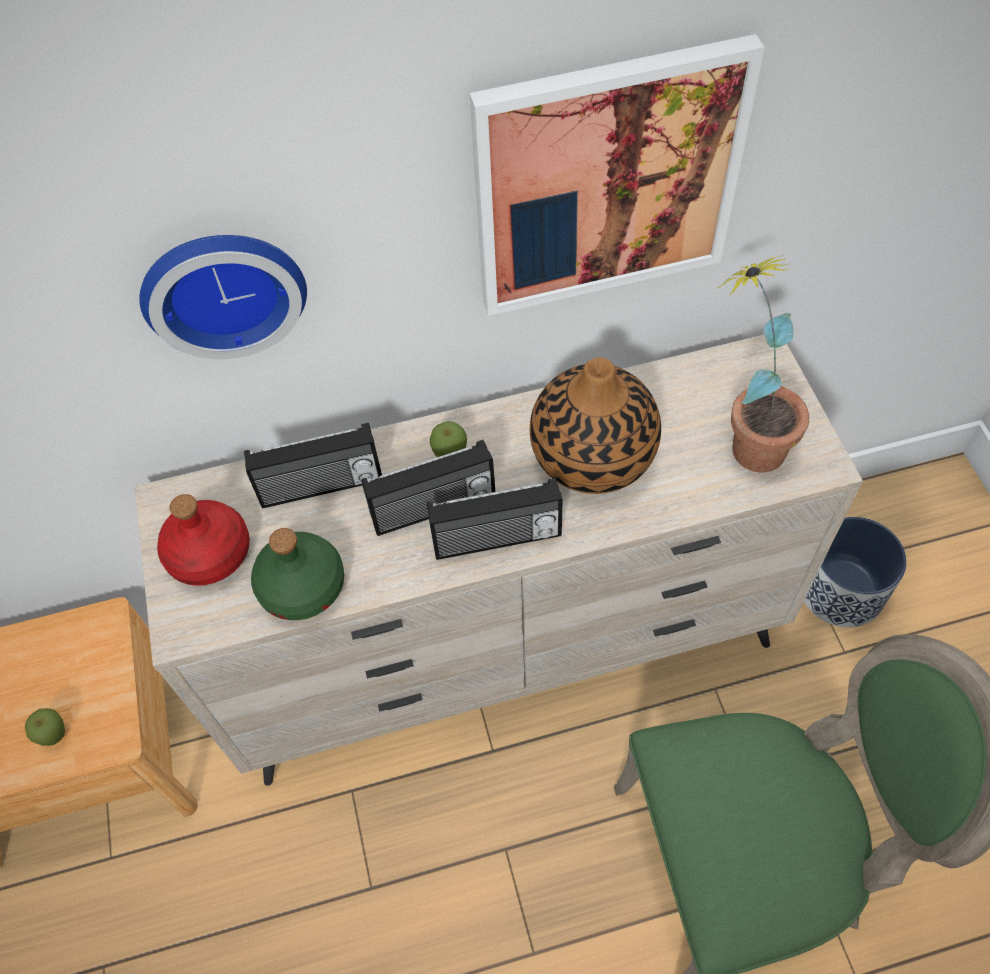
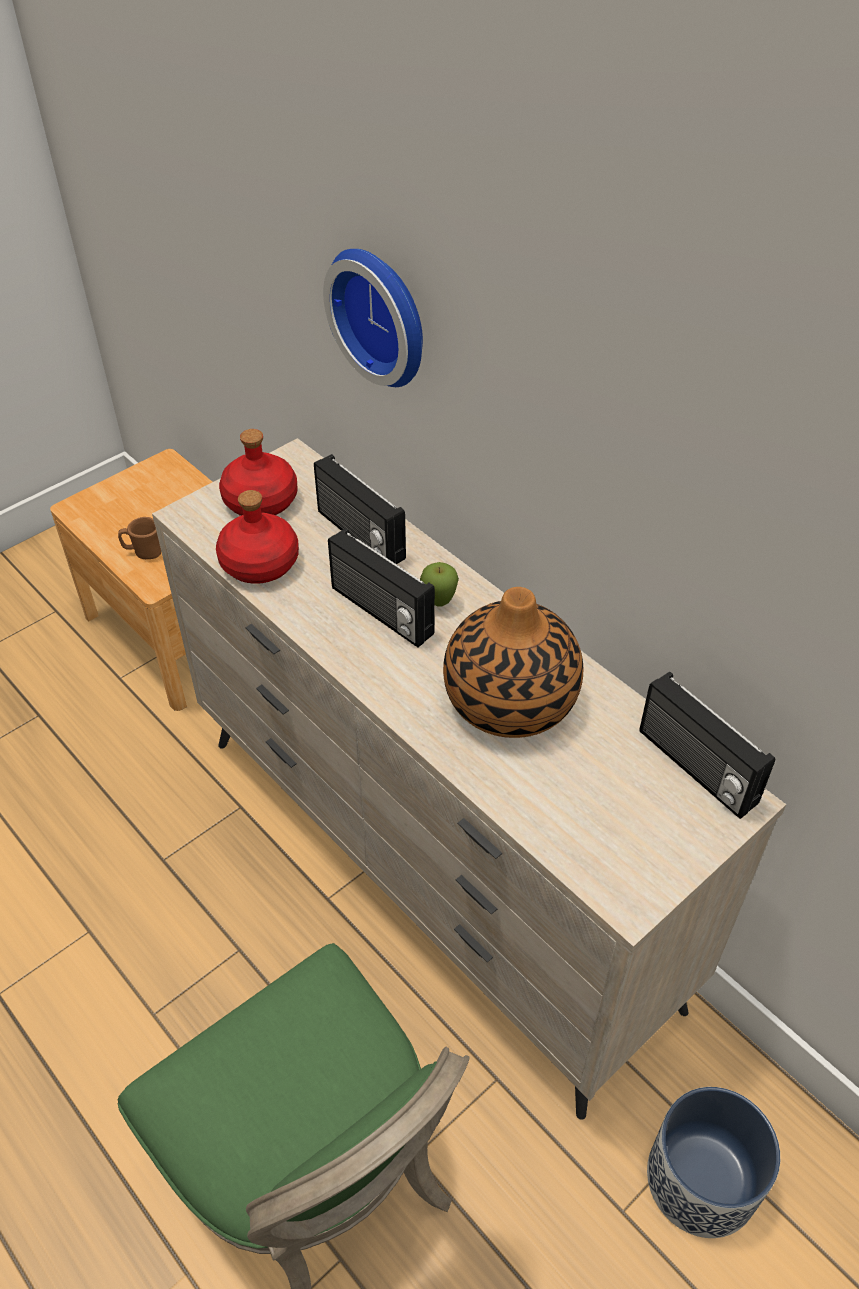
camera: 60 degrees right, 10 degrees down
(56, 736) = (144, 552): apple -> brown mug
(303, 587) = (259, 564): green bottle -> red bottle
(497, 539) = (373, 665): radio -> radio (695, 768)
(606, 181) = (657, 458): picture -> none
(746, 439) = (614, 818): potted plant -> none

